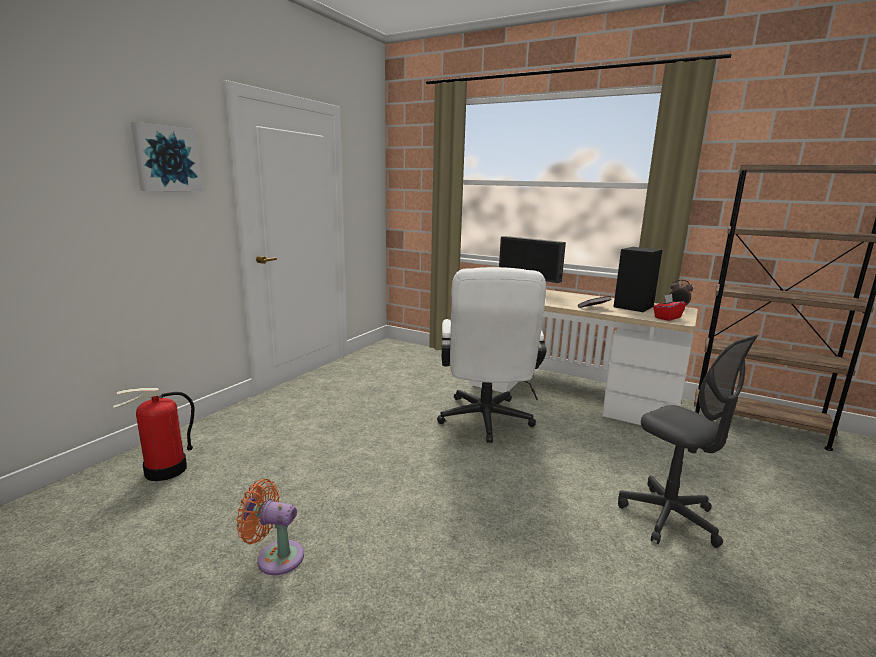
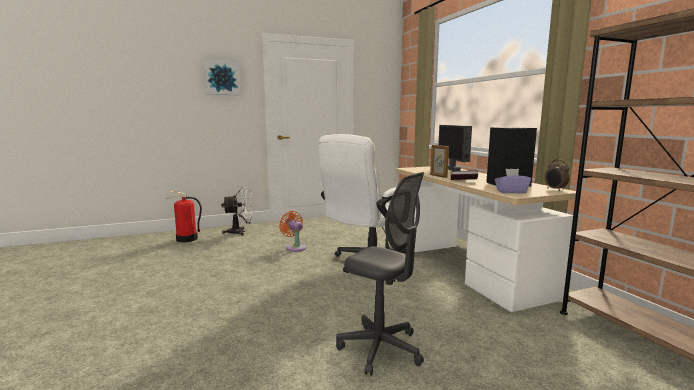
camera: 40 degrees right, 5 degrees down
(241, 427) = (240, 232): none -> white fan
(276, 557) = (163, 278): orange fan -> orange fan (295, 247)
(552, 303) = (438, 176): none -> picture frame
(667, 317) = (511, 192): red tissue box -> purple tissue box
(669, 518) = (380, 349): grey office chair -> grey office chair turned 60 degrees counterclockwise

